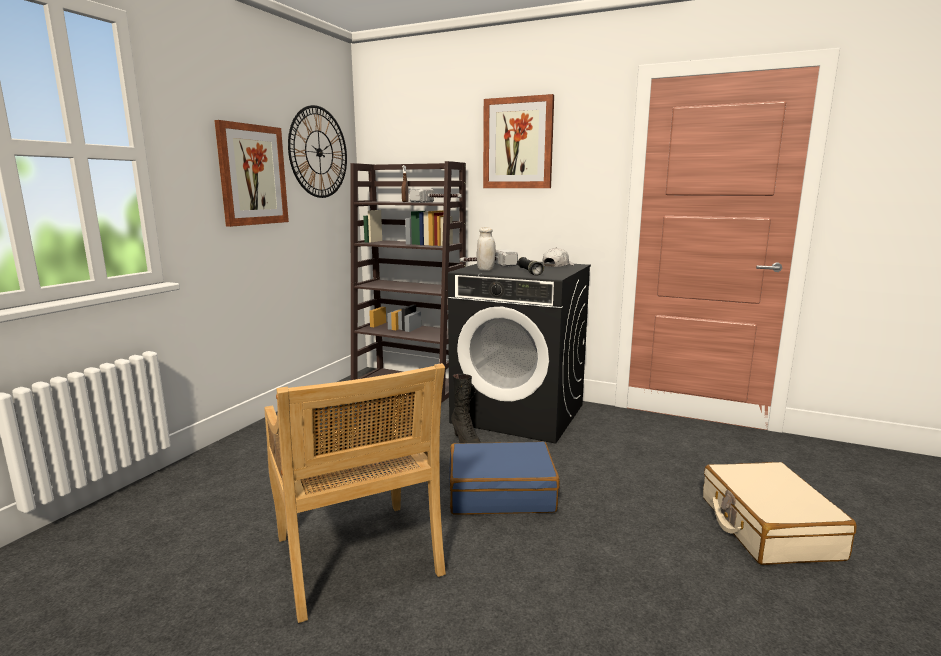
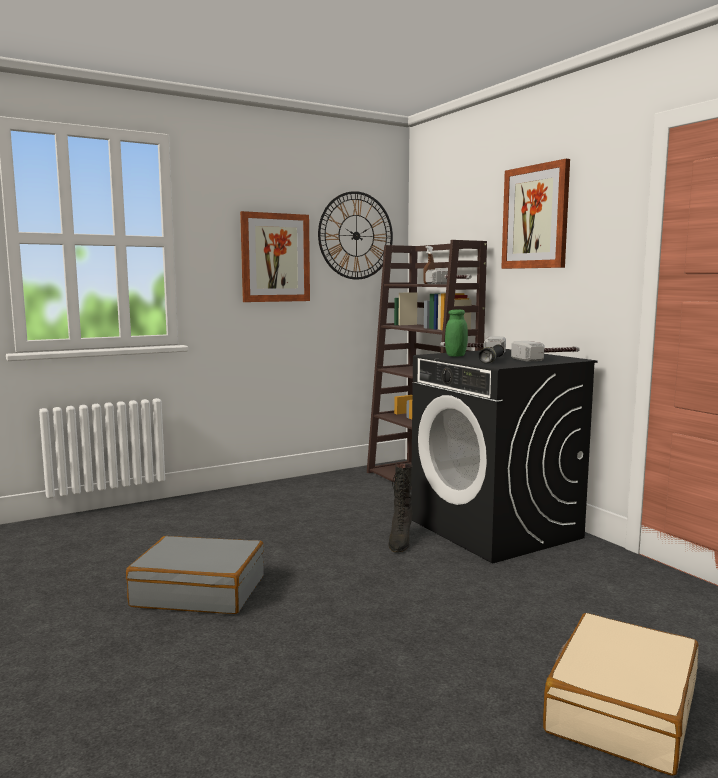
camera: 35 degrees right, 5 degrees down
(358, 558) = (199, 591): beige chair -> grey suitcase
(485, 270) = (456, 356): white jar -> green jar
(501, 492) = (373, 585): blue suitcase -> none
(557, 266) = (548, 358): white cap -> hammer

